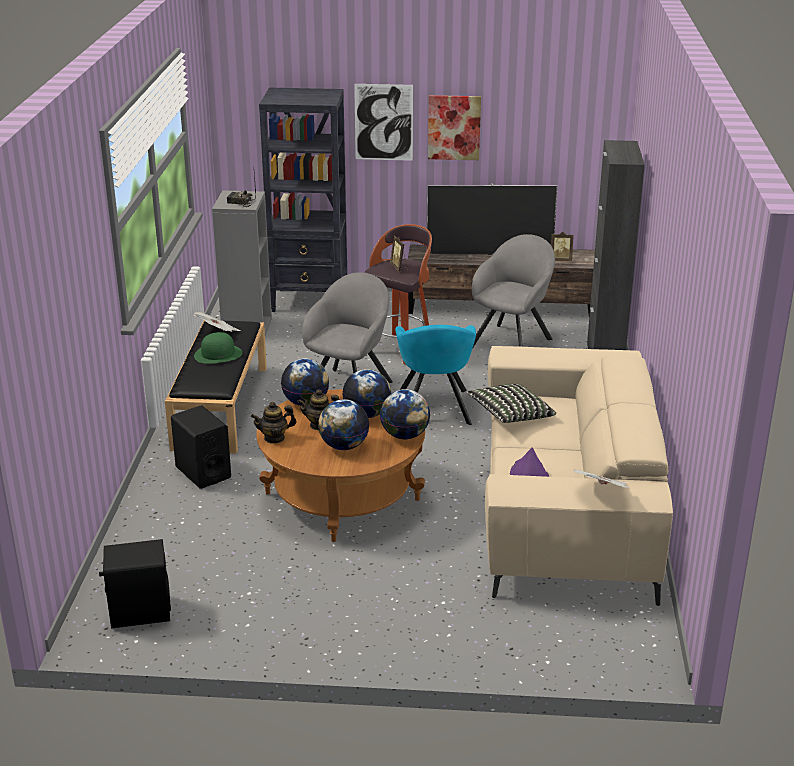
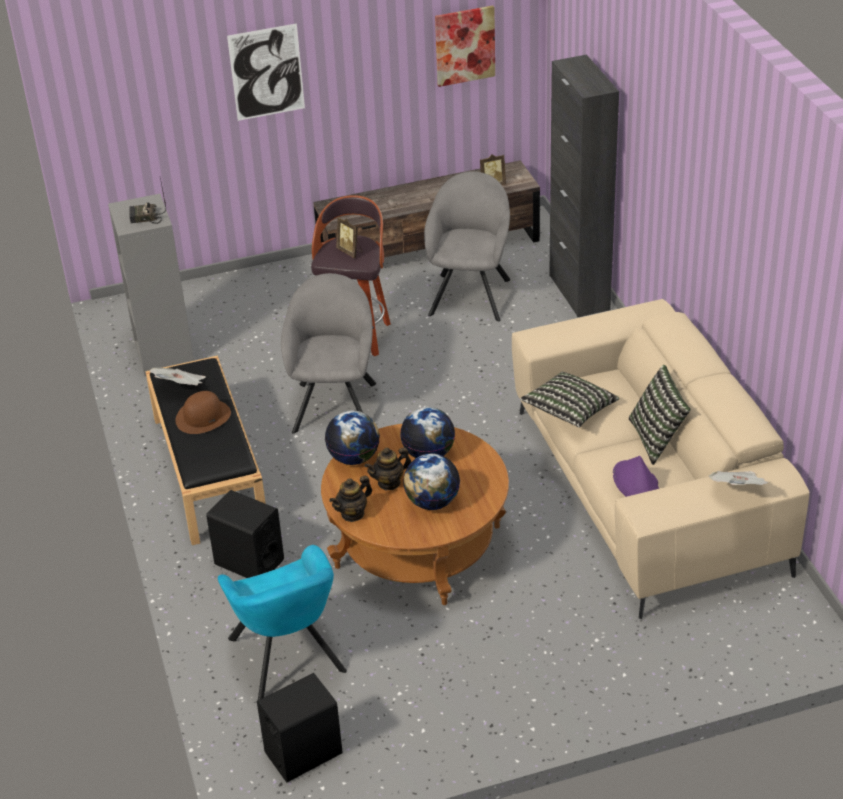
camera: 20 degrees left, 10 degrees up
(218, 354) = (203, 416): green hat -> brown hat
(310, 302) = (212, 296): black bookcase -> none
(405, 435) = (485, 470): globe -> none
(434, 410) = (444, 408): turquoise armchair -> turquoise armchair (289, 659)
(454, 127) = (349, 61): picture -> picture (465, 45)
(489, 254) = (410, 195): television -> none
(573, 452) = (657, 438): none -> pillow

